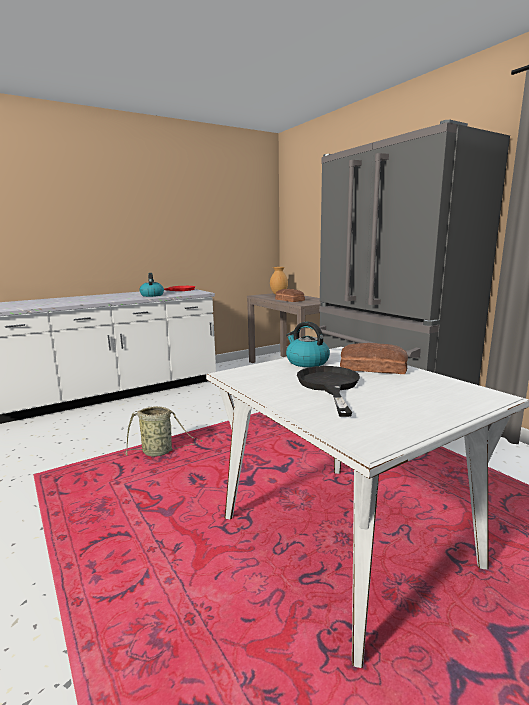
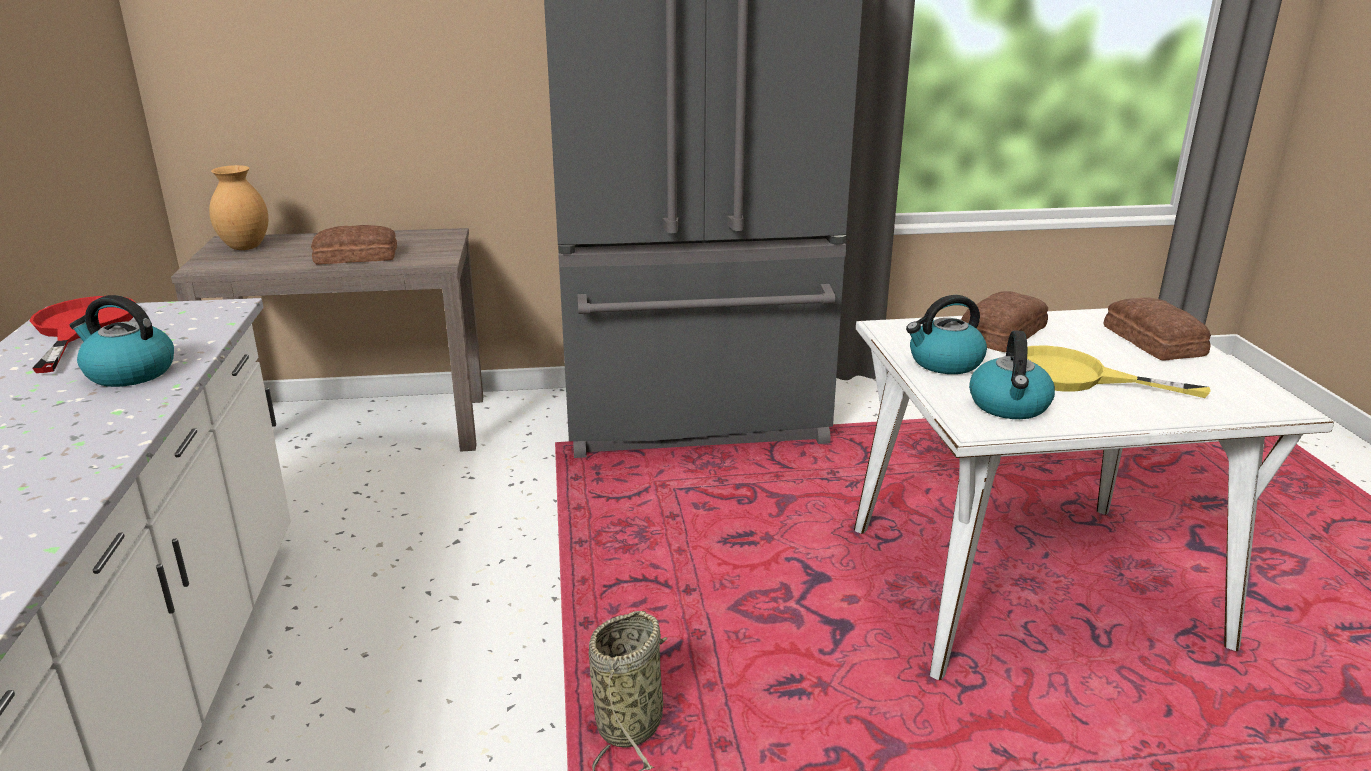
camera: 65 degrees left, 10 degrees up
(264, 376) = (1009, 406): none -> kettle
(329, 386) = (1074, 377): black frying pan -> yellow frying pan
(437, 401) = (1152, 342): none -> bread

